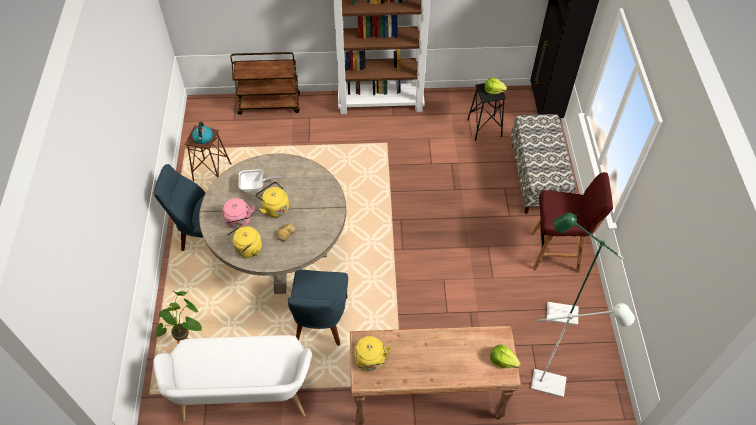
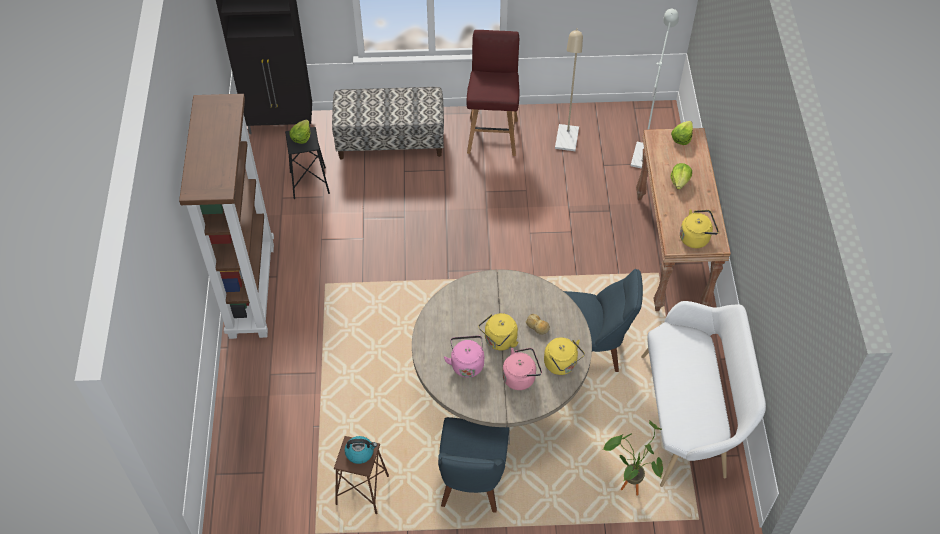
camera: 90 degrees left, 0 degrees up
(256, 187) = (466, 363): frying pan -> pink kettle
(270, 104) = (237, 426): brown cart -> none
(443, 353) = (680, 181): none -> lettuce
(555, 313) = (566, 143): green floor lamp -> beige floor lamp

